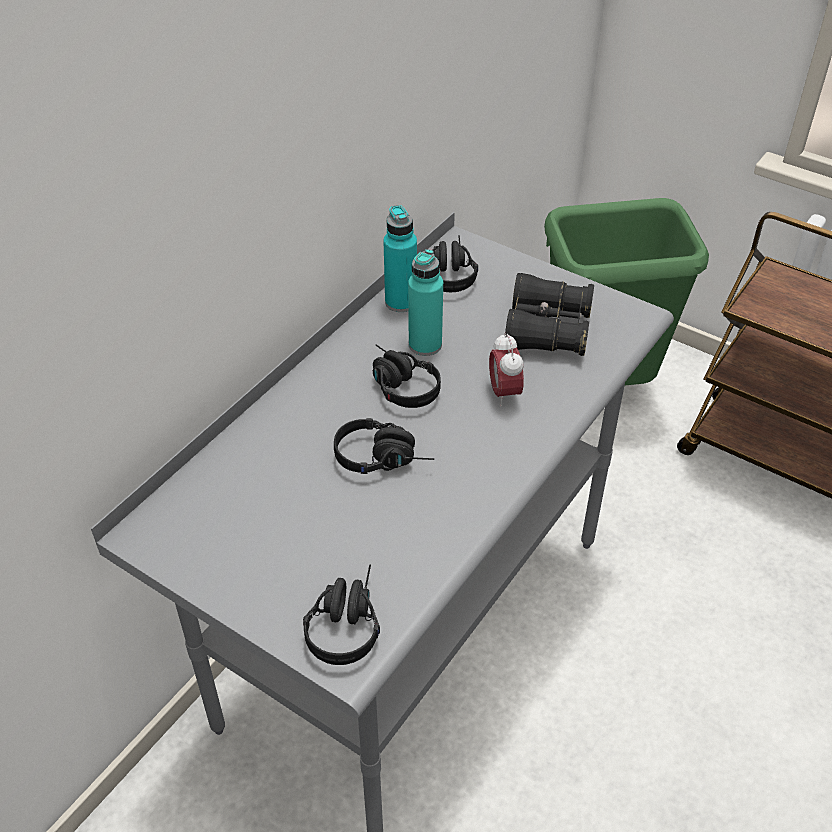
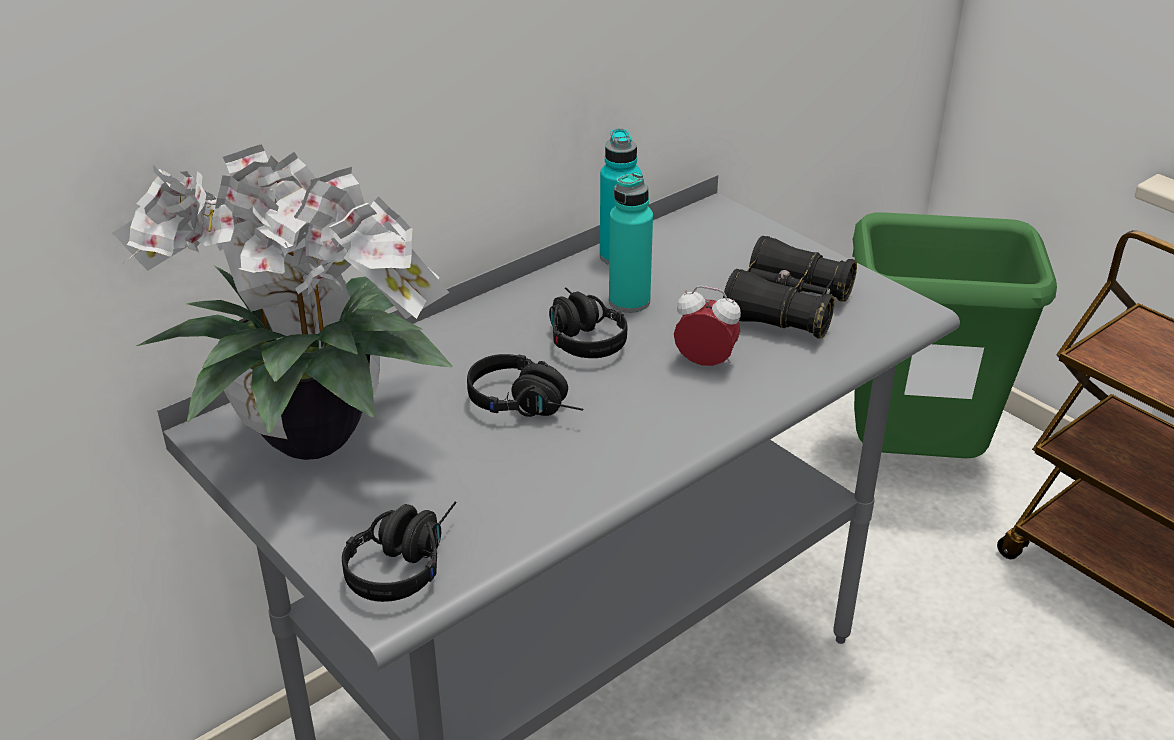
camera: 15 degrees right, 10 degrees down
(233, 527) = (320, 443): none -> potted plant
(449, 272) = (690, 236): black headphones -> none
(504, 393) = (705, 363): alarm clock -> alarm clock turned 105 degrees clockwise

